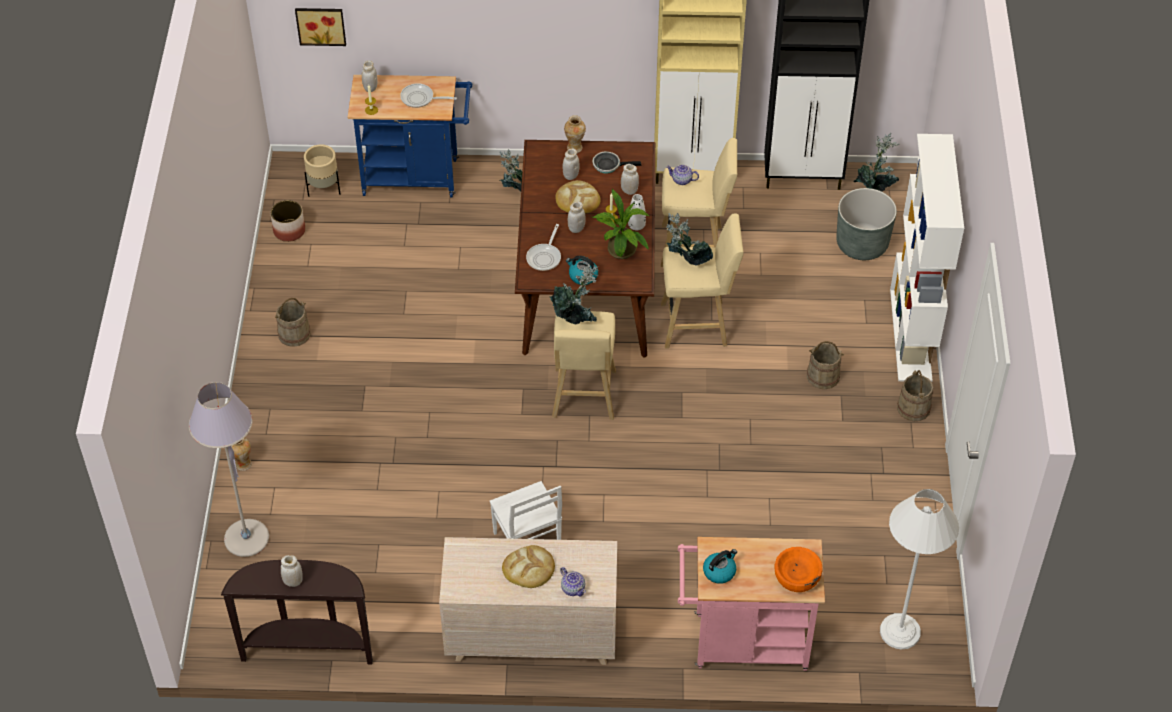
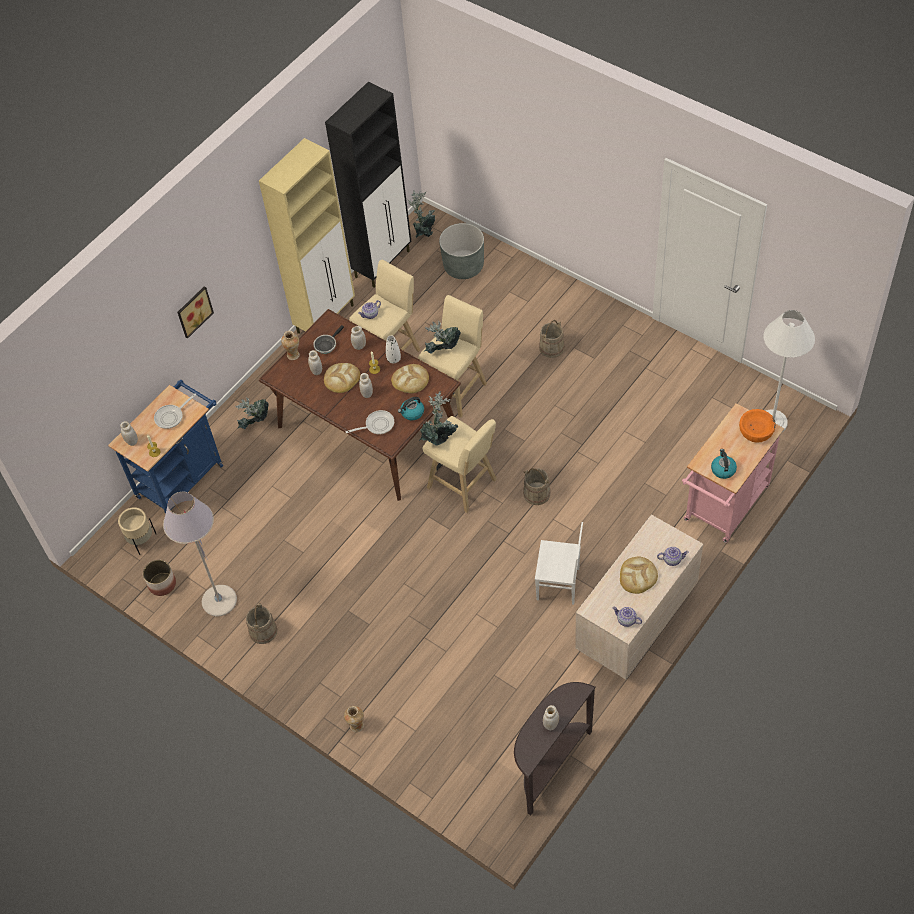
camera: 50 degrees left, 5 degrees up
(246, 538) = (425, 757): grey floor lamp -> grey floor lamp (219, 601)
(321, 24) = (74, 428): picture -> picture (193, 311)
(466, 586) = (626, 620): none -> teapot
(545, 257) = (377, 425): frying pan -> frying pan turned 75 degrees counterclockwise
(622, 253) = (410, 380): potted plant -> bread
(911, 335) = (556, 285): white bookcase -> none
(914, 408) = (613, 317): beige bucket -> beige bucket (537, 493)

